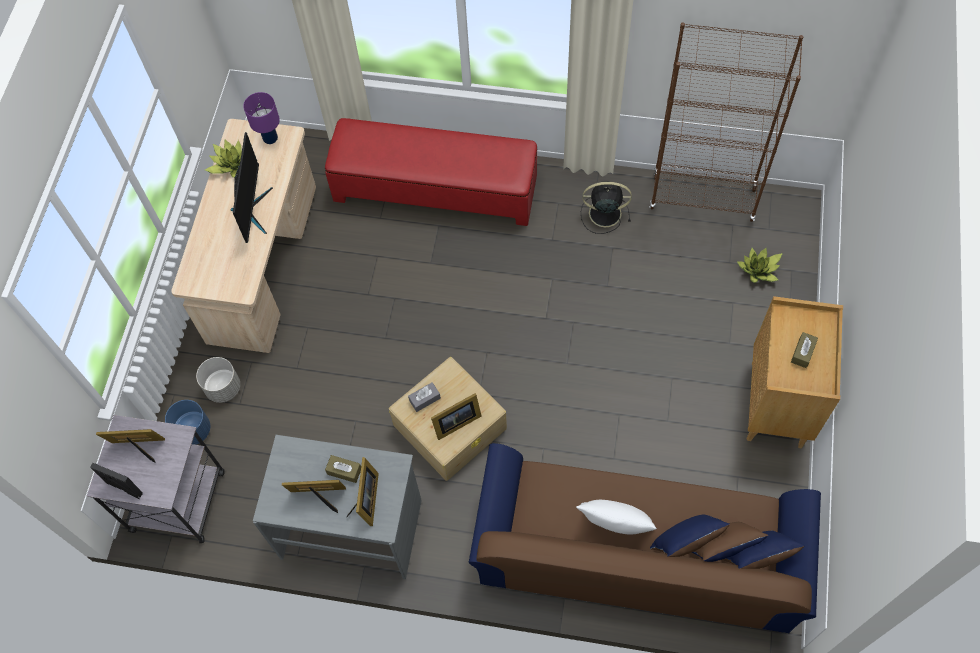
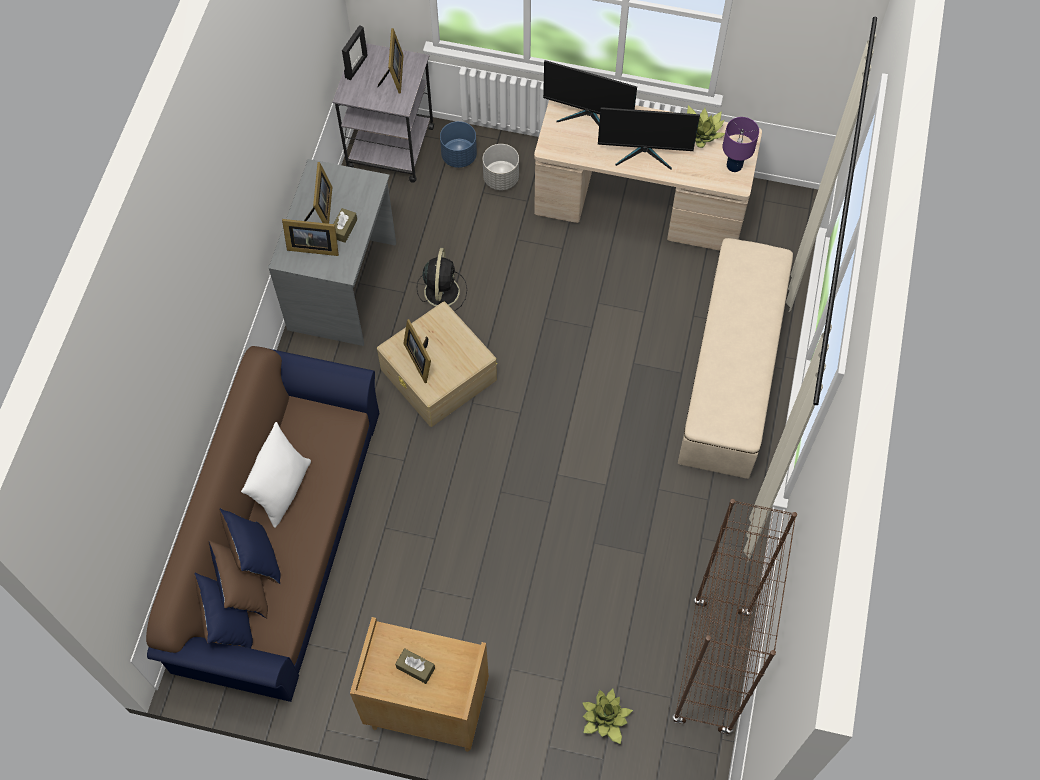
camera: 90 degrees right, 0 degrees up
(206, 259) = (588, 116): none -> monitor
(424, 399) = (449, 332): grey tissue box -> none
(436, 187) = (732, 372): red bench -> beige bench
(603, 213) = (692, 548): black fan -> black fan (442, 290)

